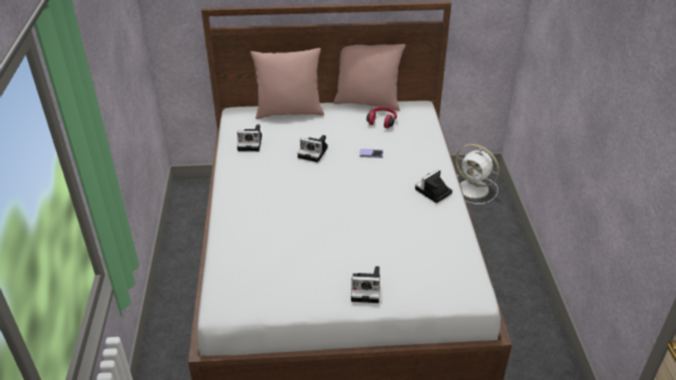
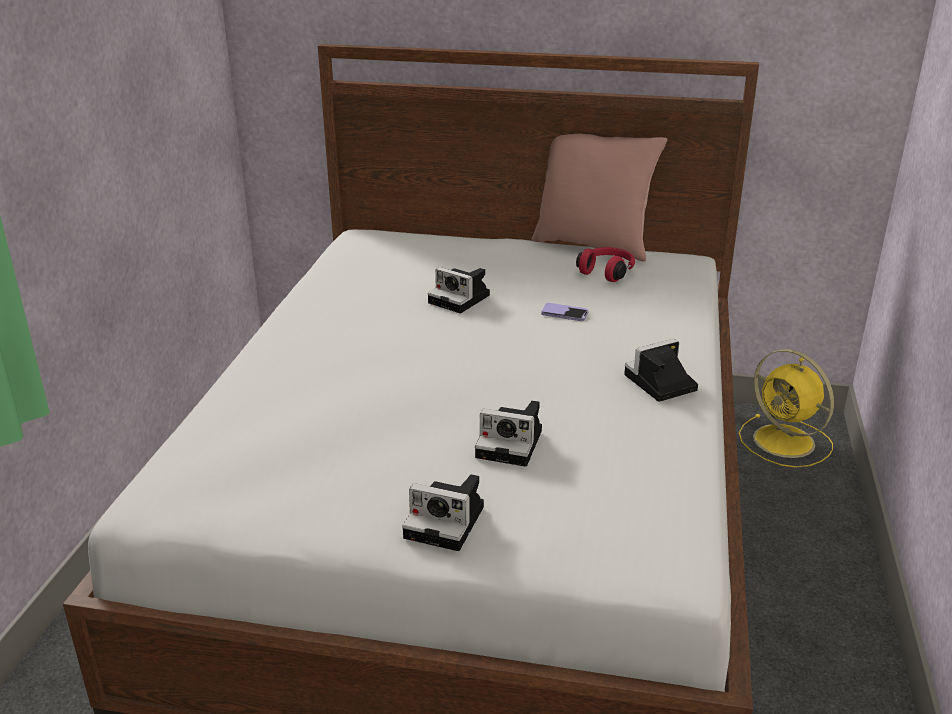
camera: 15 degrees right, 10 degrees down
(251, 143) = (360, 274): camera -> camera (512, 444)
(289, 112) = (449, 243): pink pillow -> none
(474, 189) = (786, 442): white fan -> yellow fan

